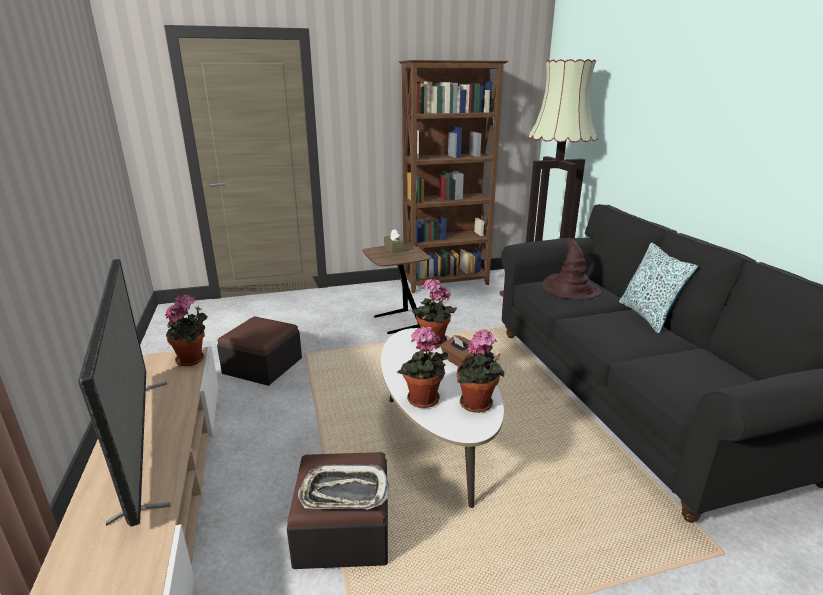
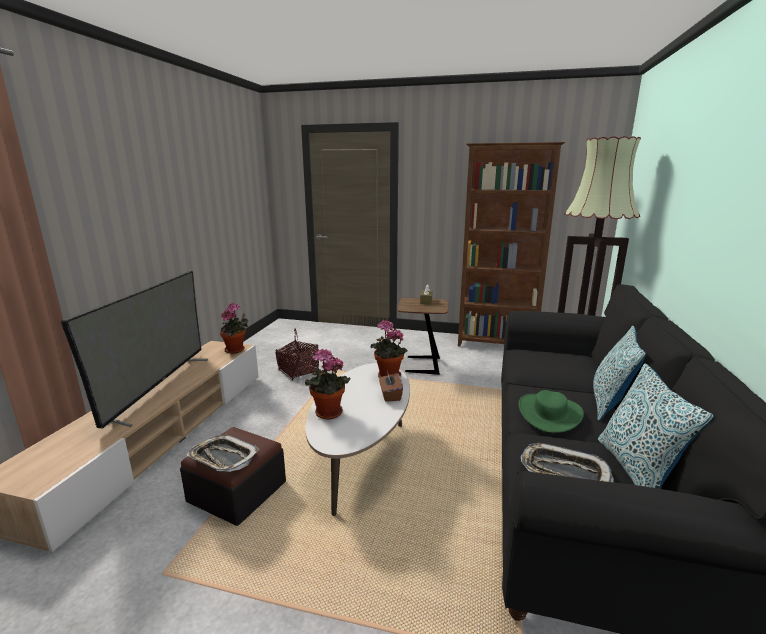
camera: 30 degrees right, 5 degrees down
(263, 366) = (298, 371): ottoman -> basket
(478, 405) = (362, 430): potted plant -> none
(570, 289) = (552, 362): brown hat -> none
(621, 337) = (549, 413): none -> green hat
(692, 383) = (563, 471): none -> tray
(728, 365) = (636, 471): none -> pillow

